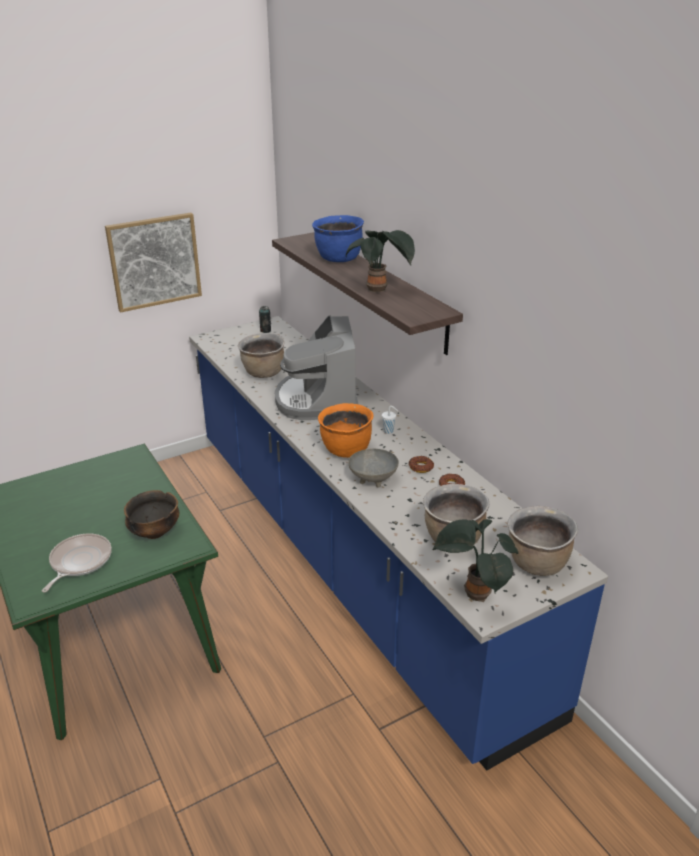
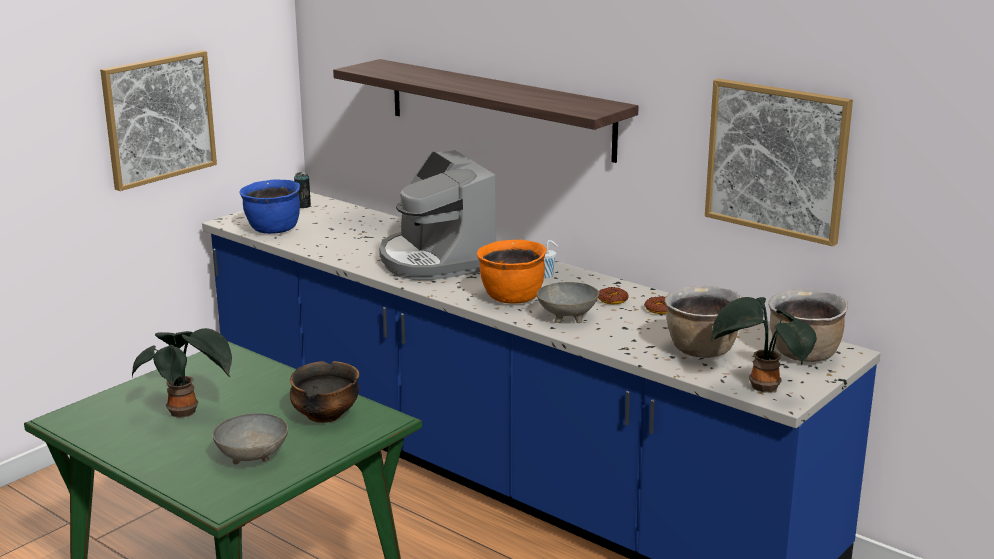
camera: 20 degrees left, 10 degrees down
(79, 562) = (251, 459): frying pan -> grey bowl
(263, 373) = (341, 245): brown cooking pot -> none
(338, 259) = (440, 77): blue cooking pot -> blue cooking pot (273, 230)
(379, 290) = (522, 96): potted plant -> potted plant (187, 413)
(552, 390) = (777, 160): none -> picture

